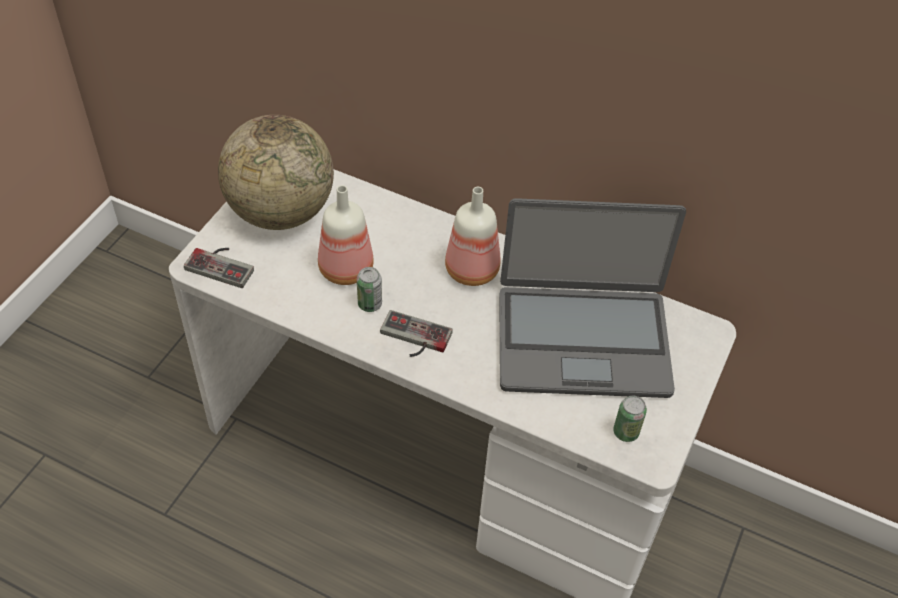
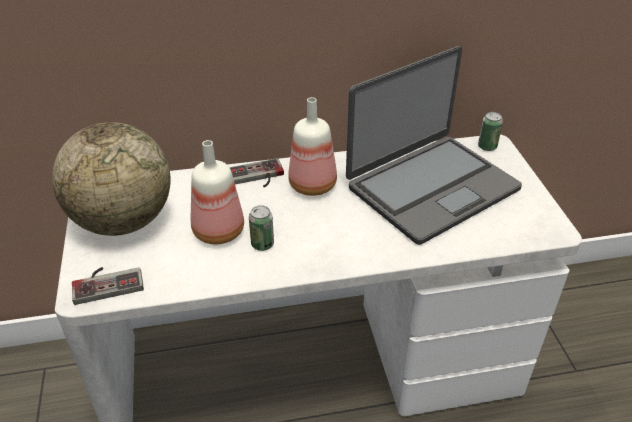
camera: 35 degrees left, 10 degrees down
(413, 339) = (320, 249): game controller -> game controller (256, 177)
(626, 432) = (520, 224): can -> can (487, 146)

